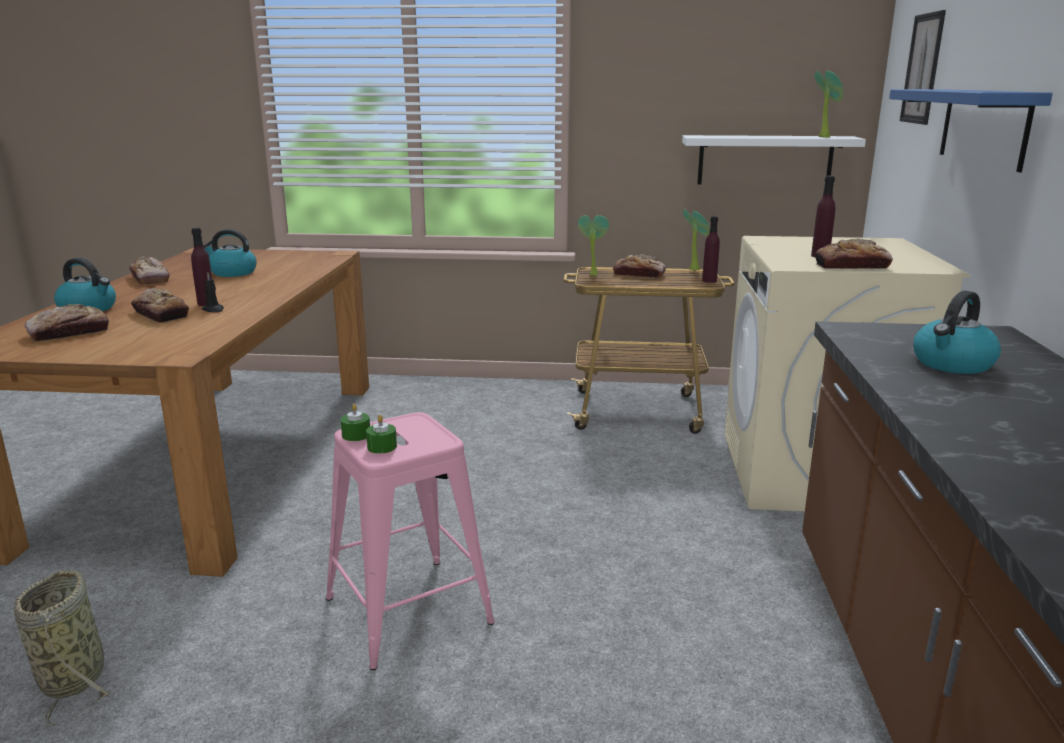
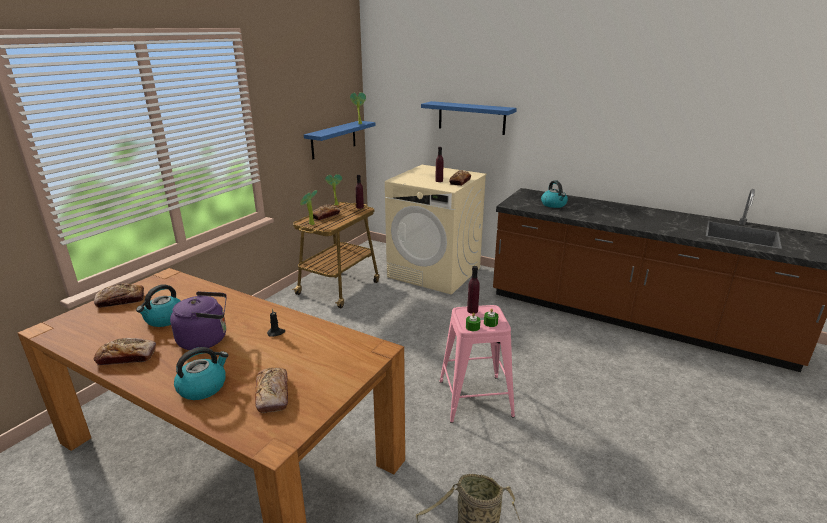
camera: 65 degrees left, 5 degrees up
(161, 314) = (263, 354): bread -> bread (121, 300)
(191, 292) = (206, 339): none -> purple kettle
(206, 304) = (254, 334): purple bottle -> purple bottle (472, 310)
(765, 160) = (333, 139): white shelf -> blue shelf
(922, 69) = (407, 90): picture -> none

